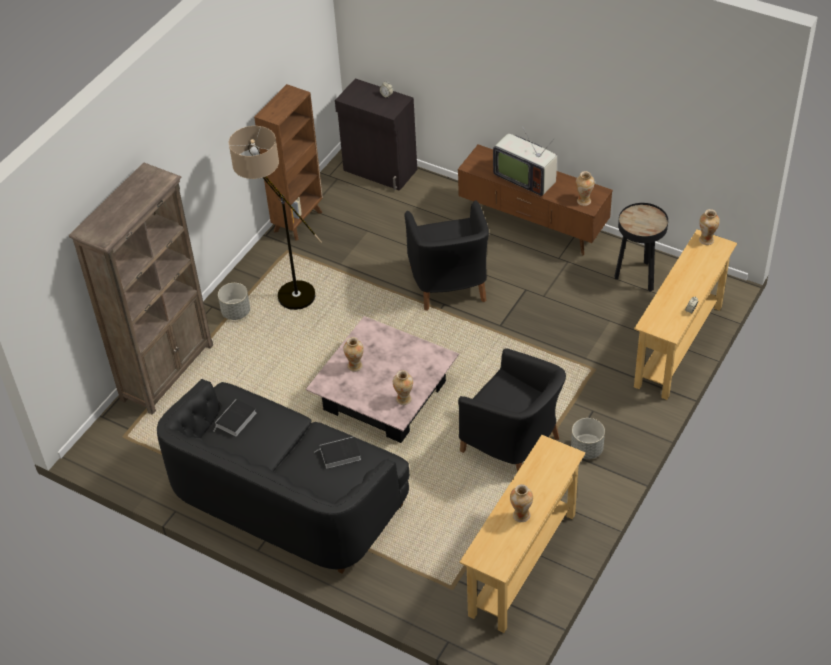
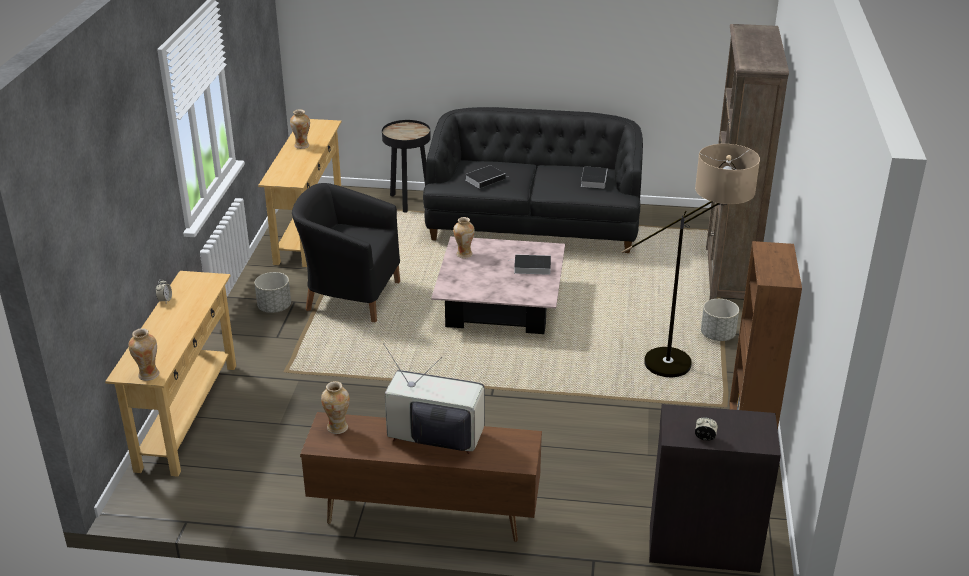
camera: 155 degrees right, 15 degrees down
(355, 366) = (531, 267): vase -> book
(449, 285) = (498, 416): black armchair -> none
(637, 277) = (254, 482): black side table -> black side table (409, 202)

